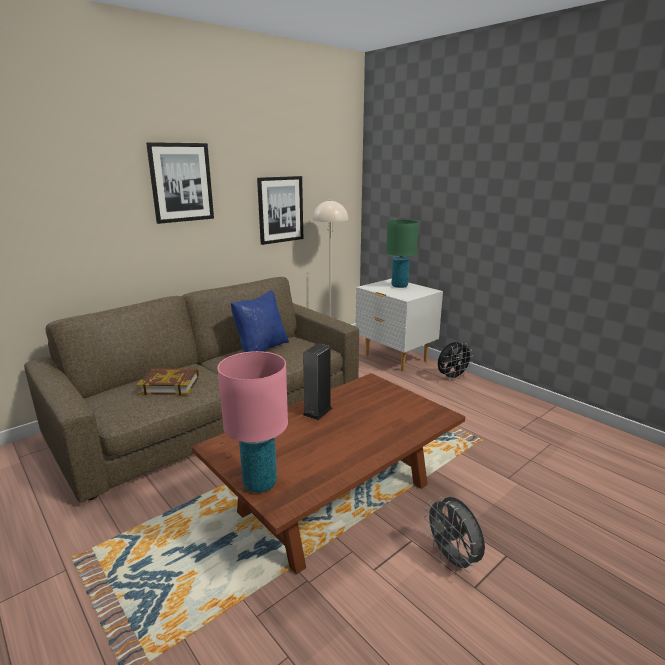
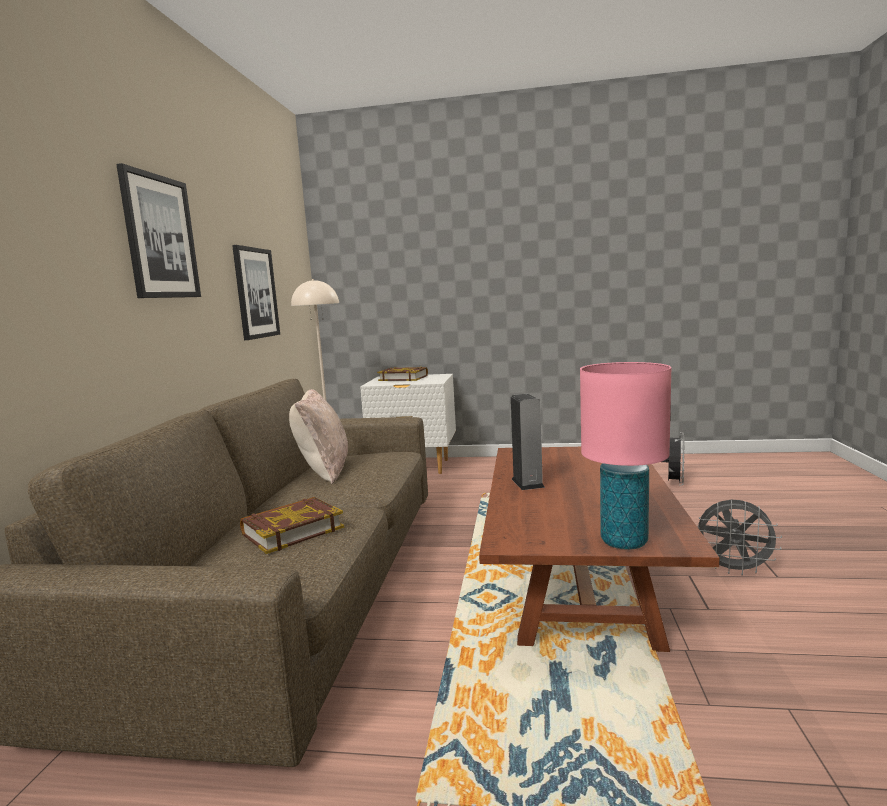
camera: 40 degrees left, 10 degrees down
(261, 349) = (323, 471): blue pillow -> beige pillow
(399, 286) = (403, 378): green table lamp -> book
(452, 377) = (493, 464): black fan -> black fan (673, 483)

